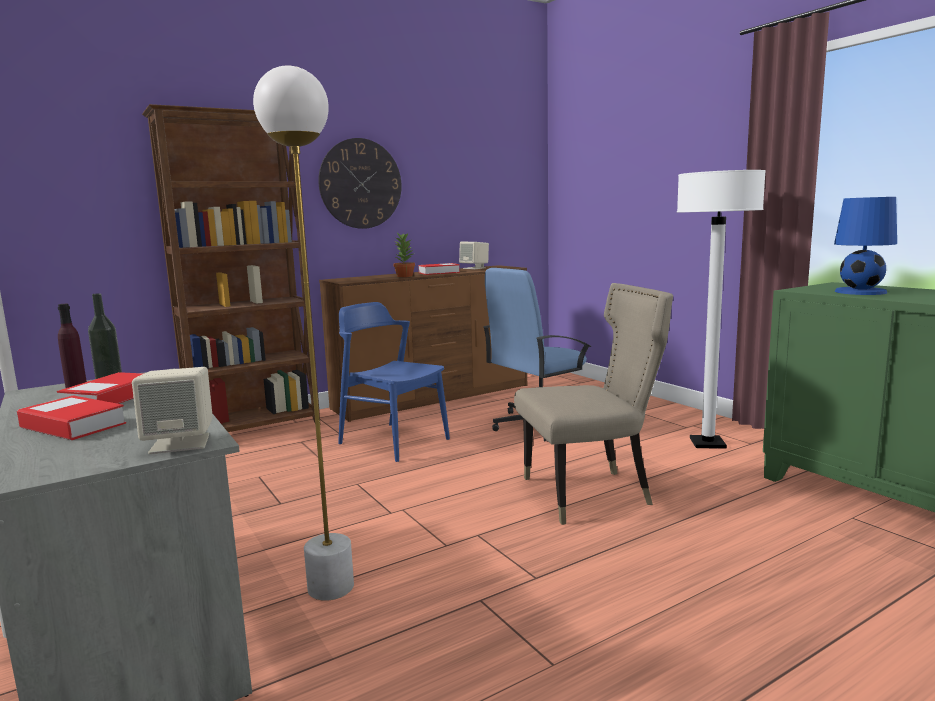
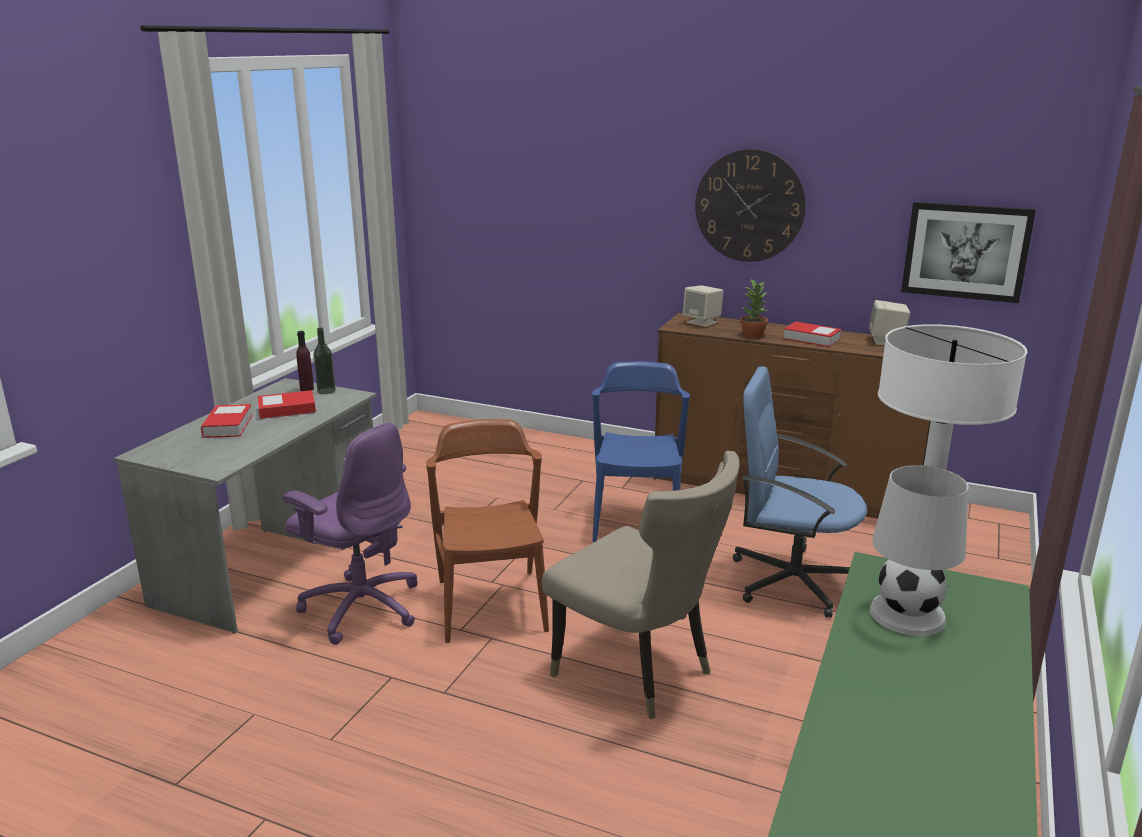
camera: 55 degrees right, 10 degrees up
(181, 443) = (211, 465): beige speaker -> beige speaker (702, 322)
(256, 430) = (582, 451): brown bookcase -> none
(331, 588) = (361, 607): white floor lamp -> purple office chair
(427, 522) = (491, 605): none -> brown chair
(495, 204) = (966, 251): none -> picture
(859, 292) = (907, 613): blue table lamp -> white table lamp

